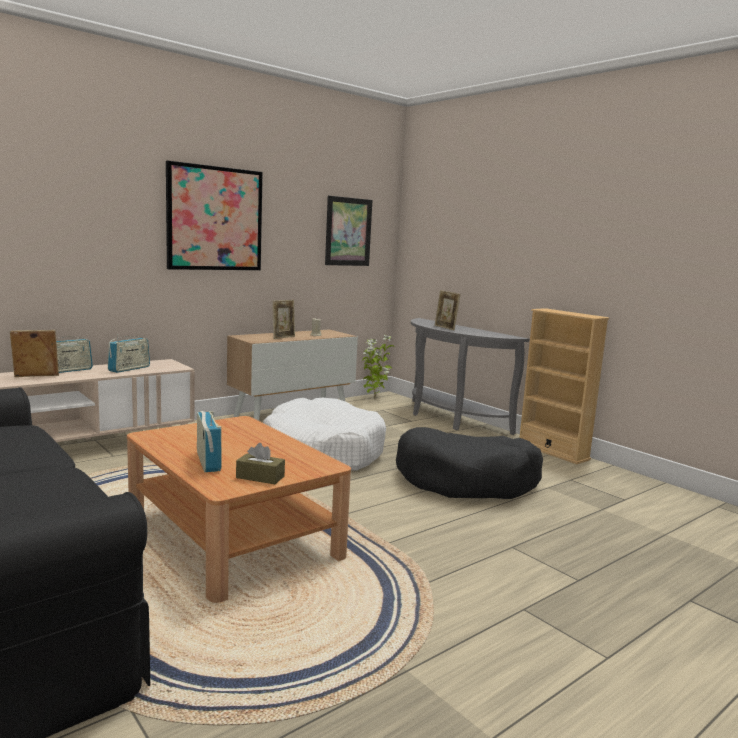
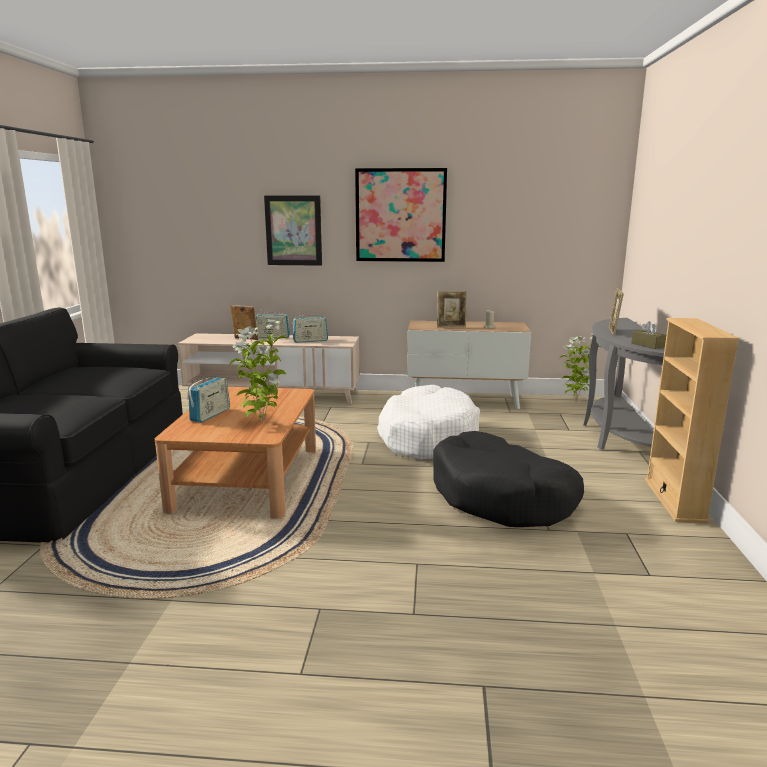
camera: 45 degrees right, 5 degrees up
(260, 477) = (210, 433): brown tissue box -> brown tissue box (648, 345)
(286, 456) = (261, 423): none -> potted plant
(348, 231) = (553, 220): picture -> picture (293, 230)

